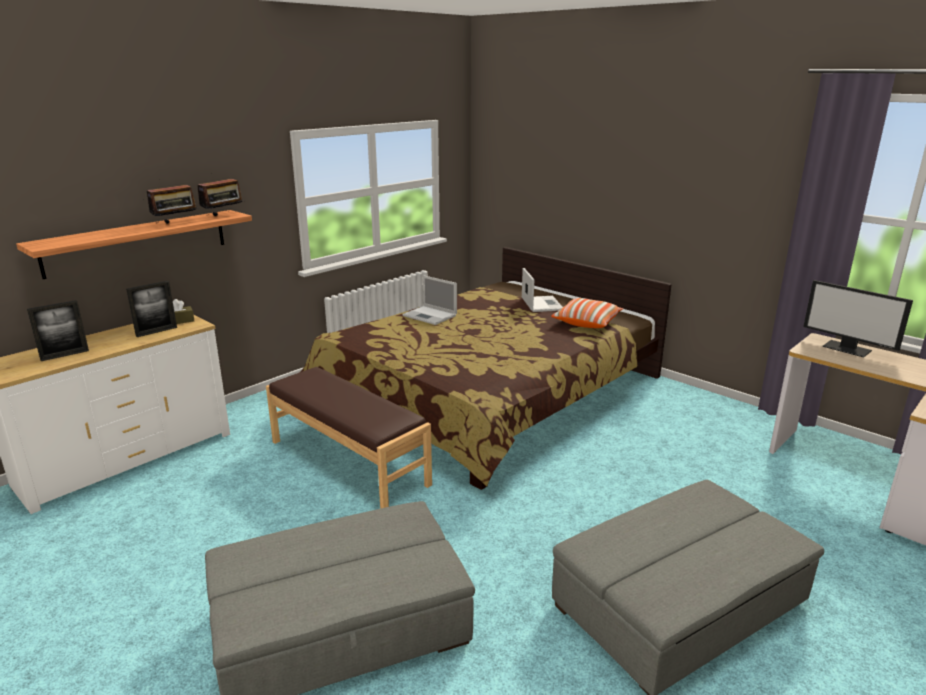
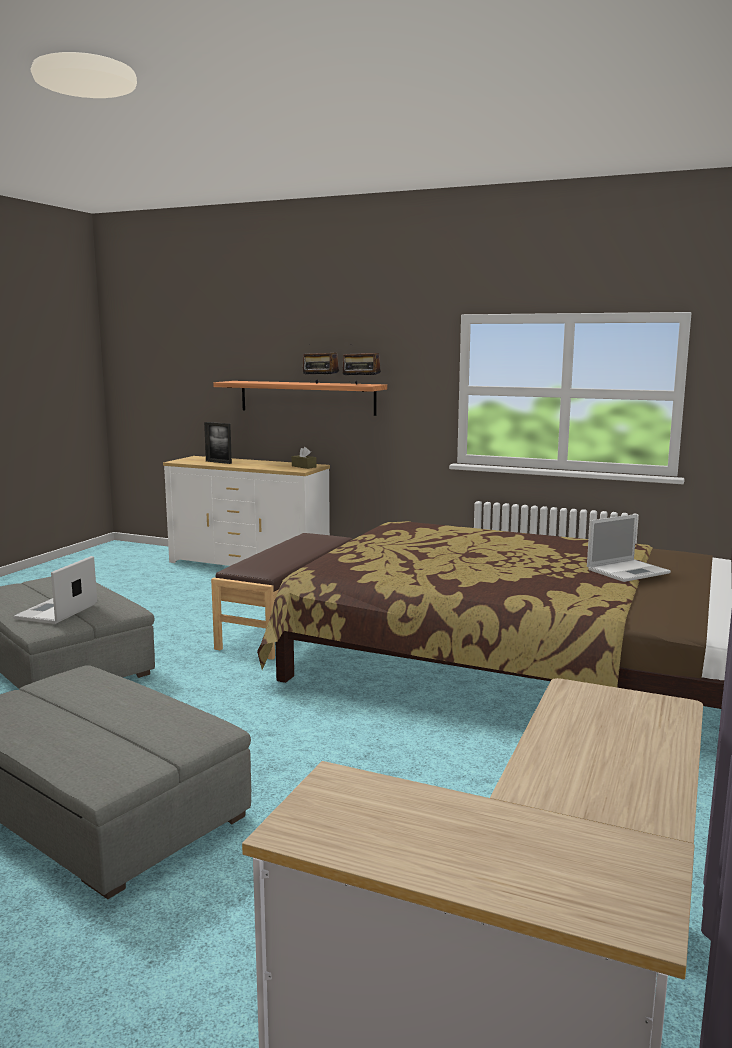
camera: 70 degrees right, 10 degrees down
(156, 331) = (277, 466): picture frame -> none
(430, 316) = (498, 537): laptop -> laptop (56, 612)
(587, 322) = (597, 596): pillow -> none
(847, 348) = (643, 729): monitor -> none

